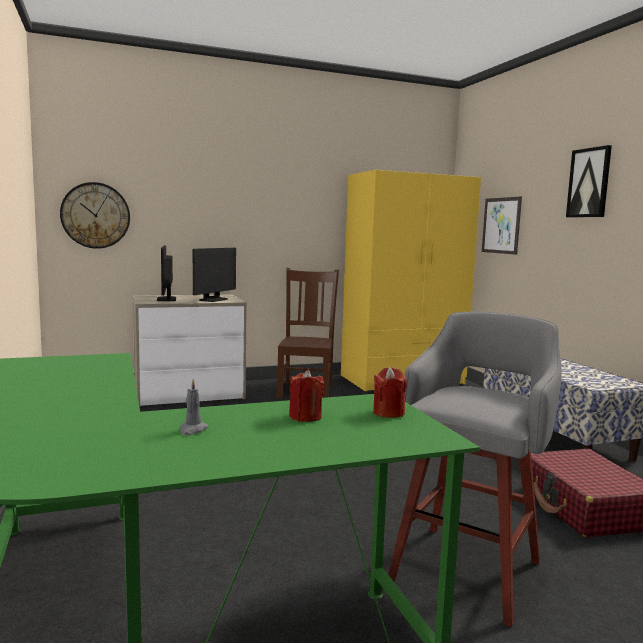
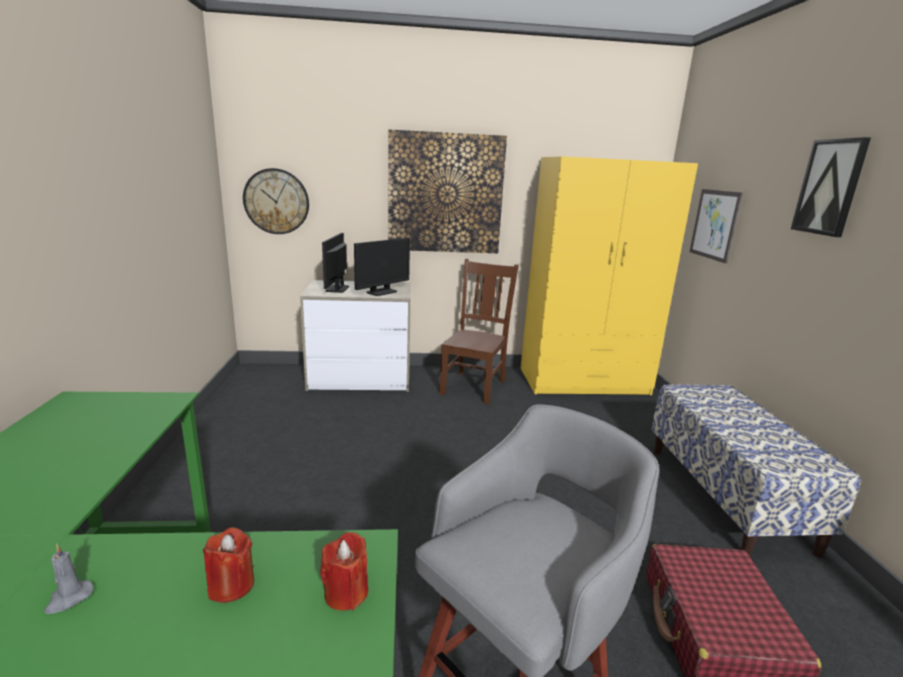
camera: 15 degrees right, 10 degrees up
(264, 208) = (445, 194): none -> picture

